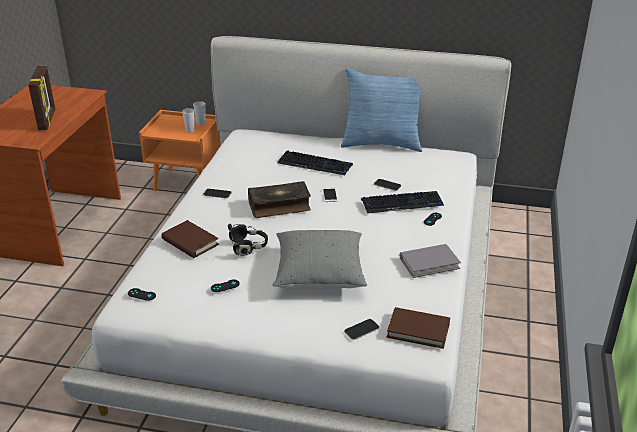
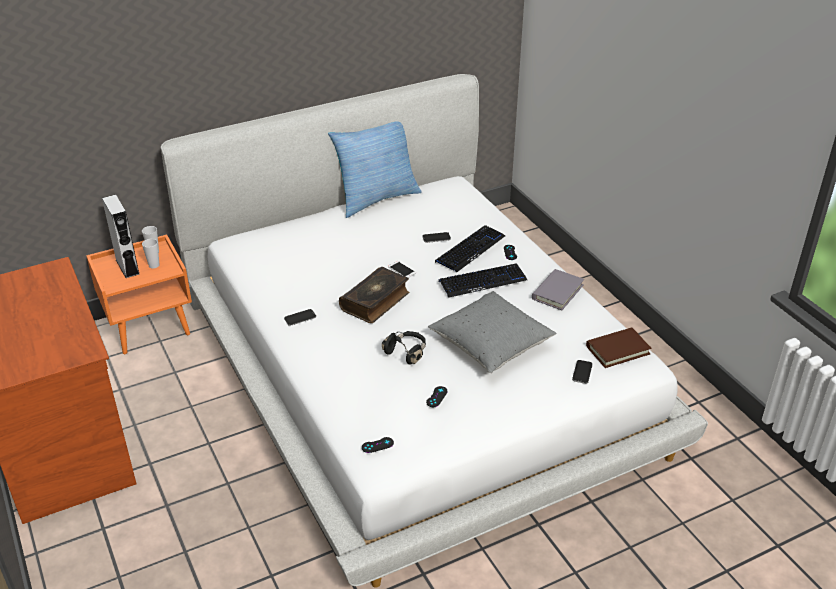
camera: 40 degrees left, 5 degrees up
(48, 120) = (60, 320): picture frame -> none
(174, 125) = (127, 267): none -> grey speaker
(190, 242) = (347, 375): brown book -> none
(315, 164) = (347, 246): keyboard -> keyboard (482, 281)

